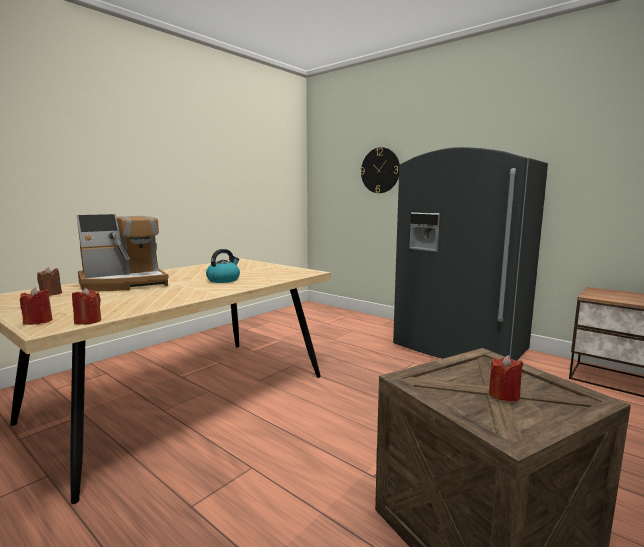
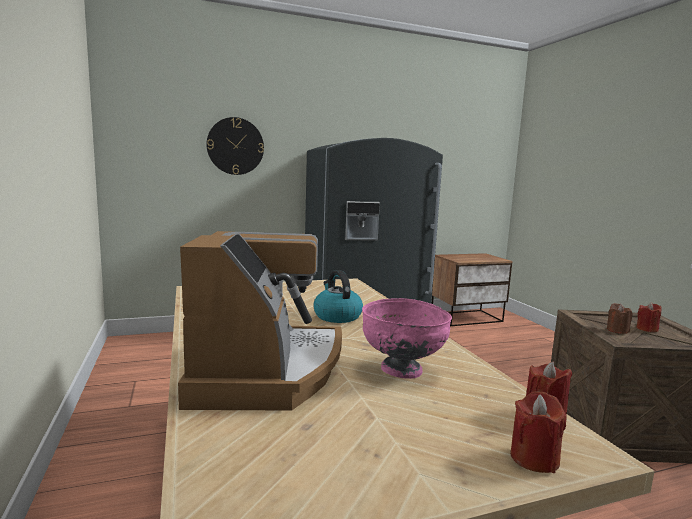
camera: 60 degrees left, 0 degrees up
(51, 294) = (280, 444): brown candle -> brown candle (617, 330)
(139, 297) = (402, 370): none -> pink bowl

